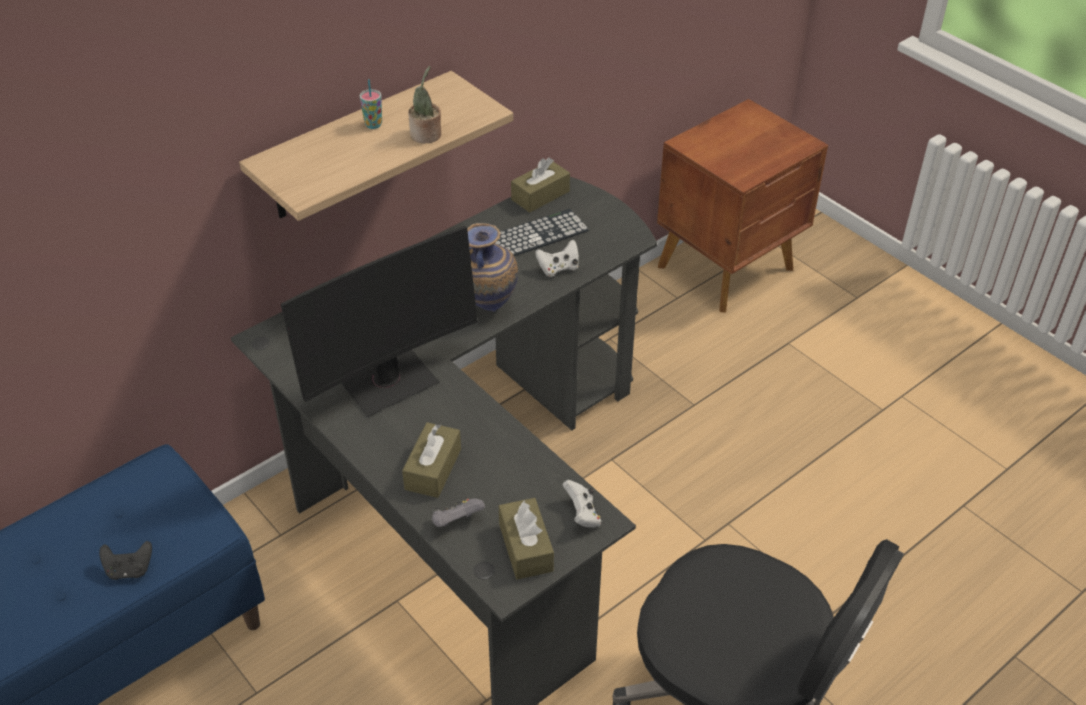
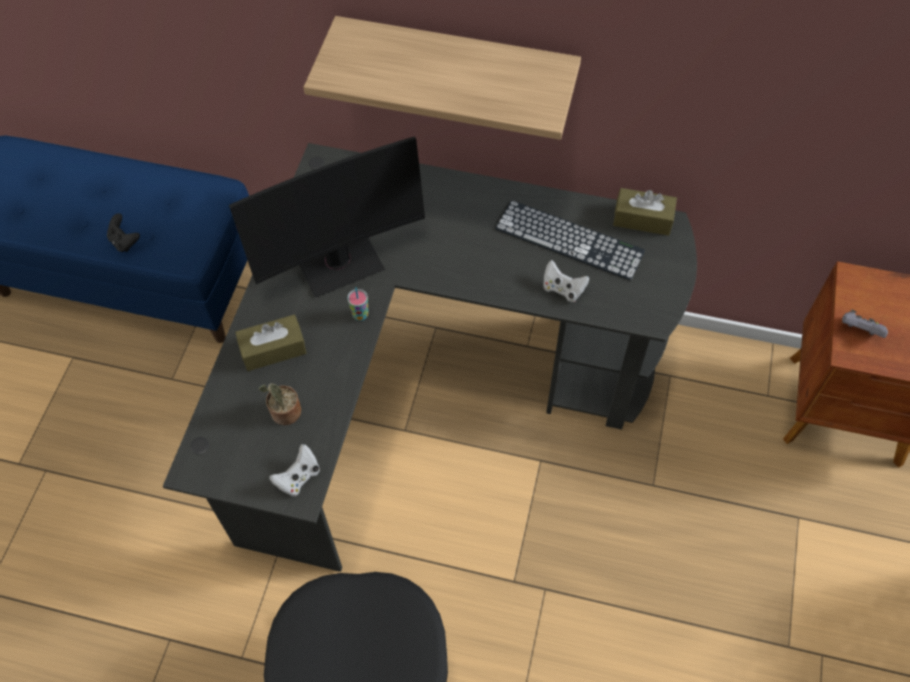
camera: 55 degrees right, 15 degrees up
(373, 125) = (454, 58): cup -> cup (360, 315)
(388, 381) = (339, 262): monitor -> monitor turned 45 degrees counterclockwise
(426, 136) = (471, 99): potted plant -> potted plant (284, 413)
(456, 522) = (233, 398): grey game controller -> grey game controller (859, 331)
(487, 308) = (472, 271): vase -> none
(525, 547) = (238, 459): brown tissue box -> none

